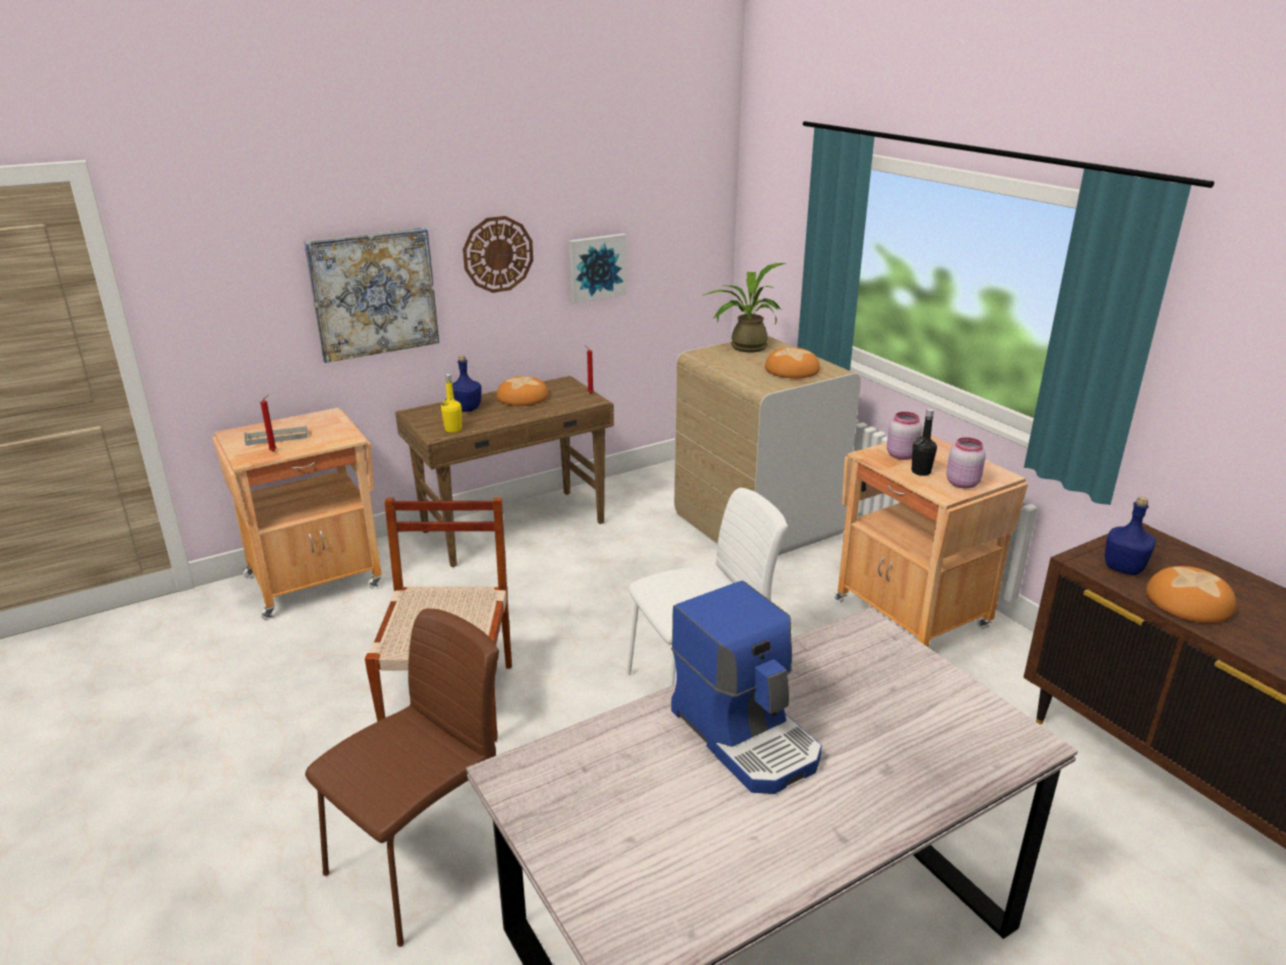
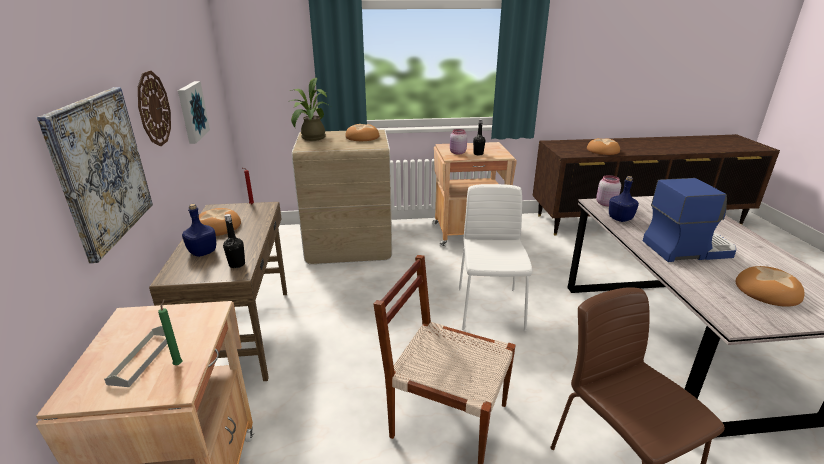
camera: 65 degrees left, 0 degrees up
(274, 451) = (179, 363): red candle -> green candle
(453, 429) = (237, 264): yellow bottle -> black bottle
(638, 823) = (767, 290): none -> bread
(962, 483) = (495, 151): pink jar -> pink jar (605, 203)
(1123, 568) = (575, 151): blue bottle -> blue bottle (620, 219)

